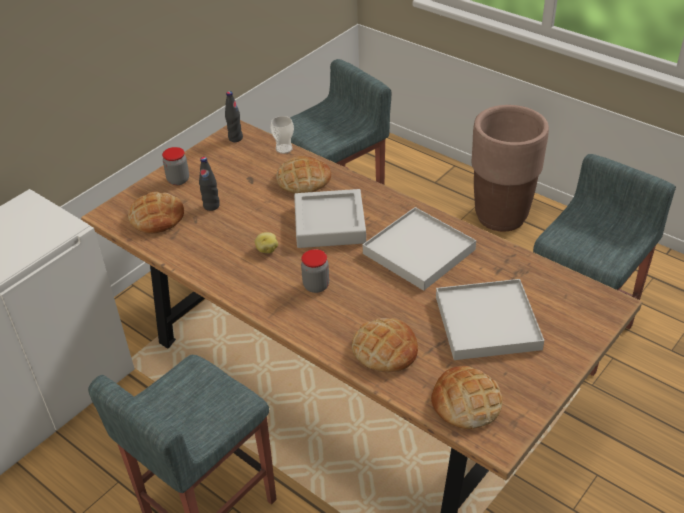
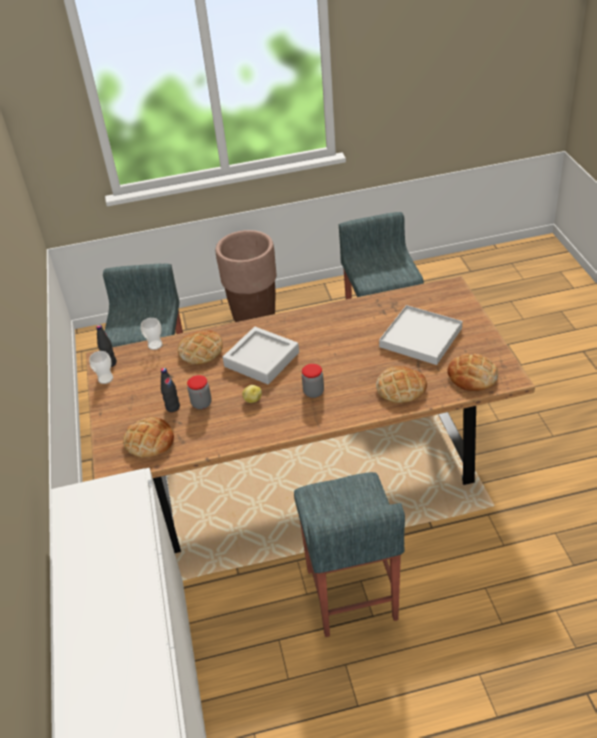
camera: 50 degrees left, 0 degrees up
(178, 180) = (120, 412): jar -> jar (201, 403)
(213, 147) = (105, 379): none -> cup
(419, 251) = (332, 334): white tray -> none

